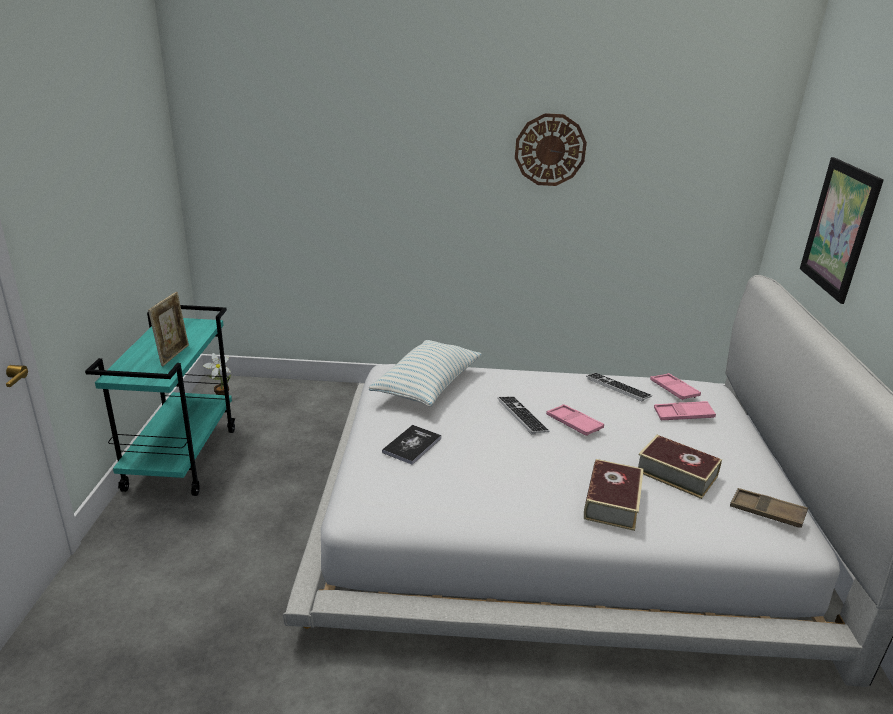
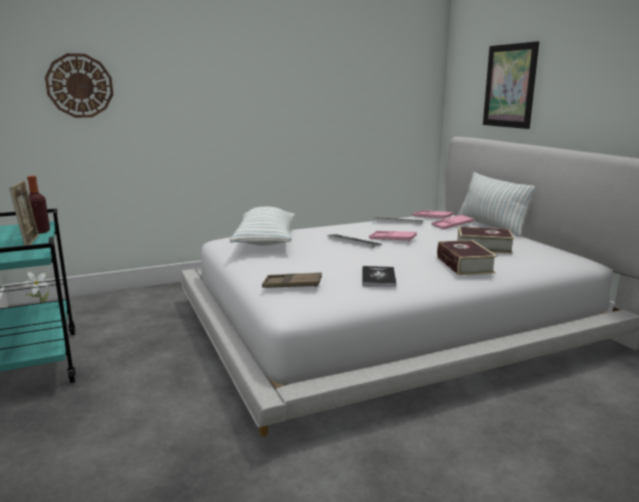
camera: 25 degrees left, 10 degrees down
(195, 338) = (40, 231): none -> bottle
(412, 445) = (293, 268): book -> book (378, 277)
(550, 150) = (301, 64): wall clock -> wall clock (80, 86)
(744, 428) = (492, 225): none -> pillow
(767, 512) = (553, 252): brown tray -> brown tray (292, 285)

